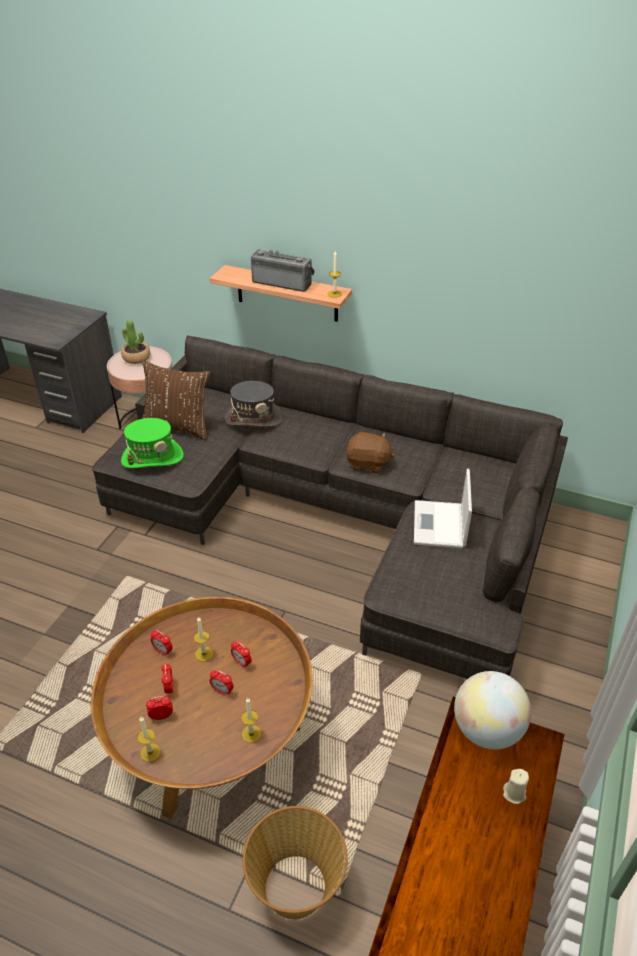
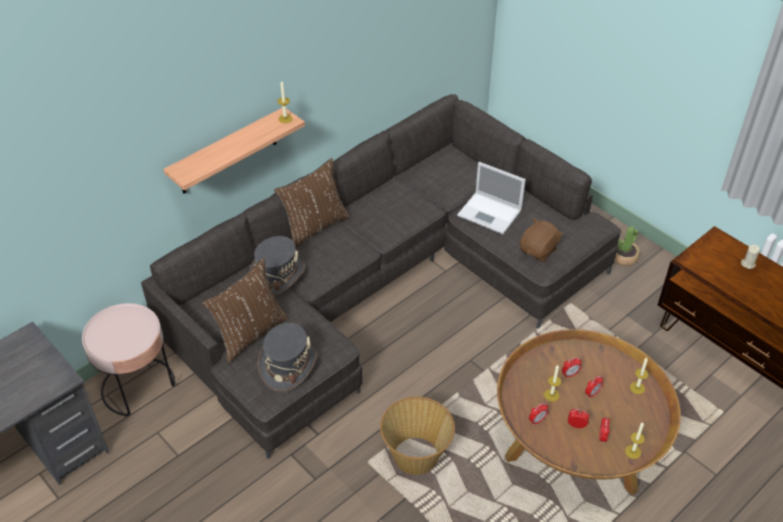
camera: 65 degrees left, 5 degrees up
(136, 357) = (108, 331): potted plant -> potted plant (624, 257)
(152, 458) = (288, 365): green hat -> grey hat
(283, 282) = (236, 142): radio -> none
(296, 887) = (711, 432): basket -> basket (416, 456)
(328, 419) = (314, 227): none -> brown pillow
(368, 464) = (393, 225): brown plush toy -> brown plush toy (539, 250)
(487, 730) = (701, 256): globe -> none

